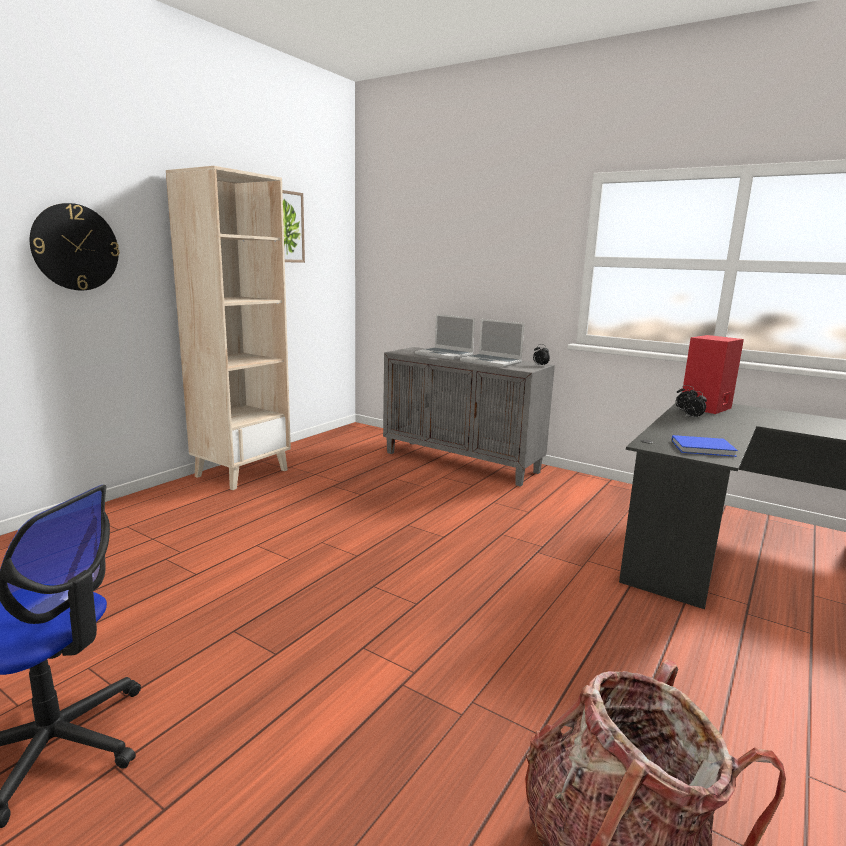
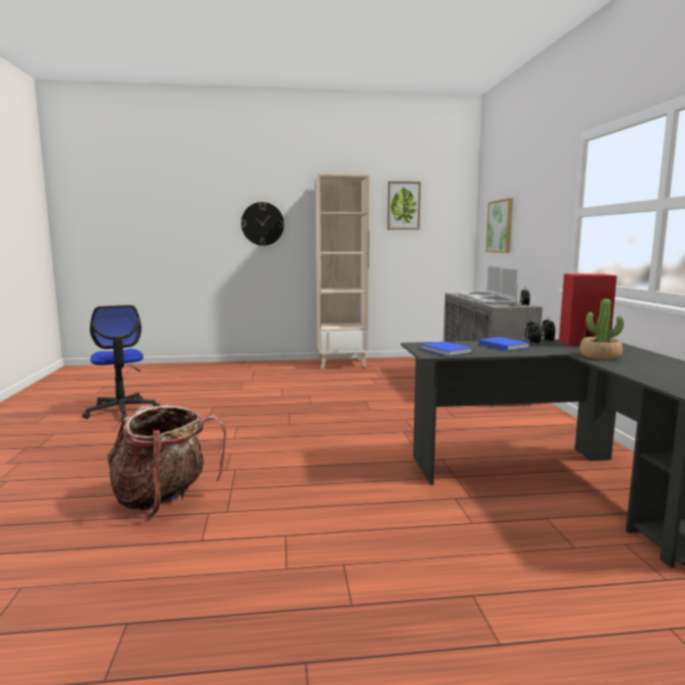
camera: 50 degrees right, 5 degrees down
(421, 264) = (500, 226): none -> picture
(691, 426) = (503, 345): none -> blue book
(772, 422) = (600, 356): none -> potted plant

